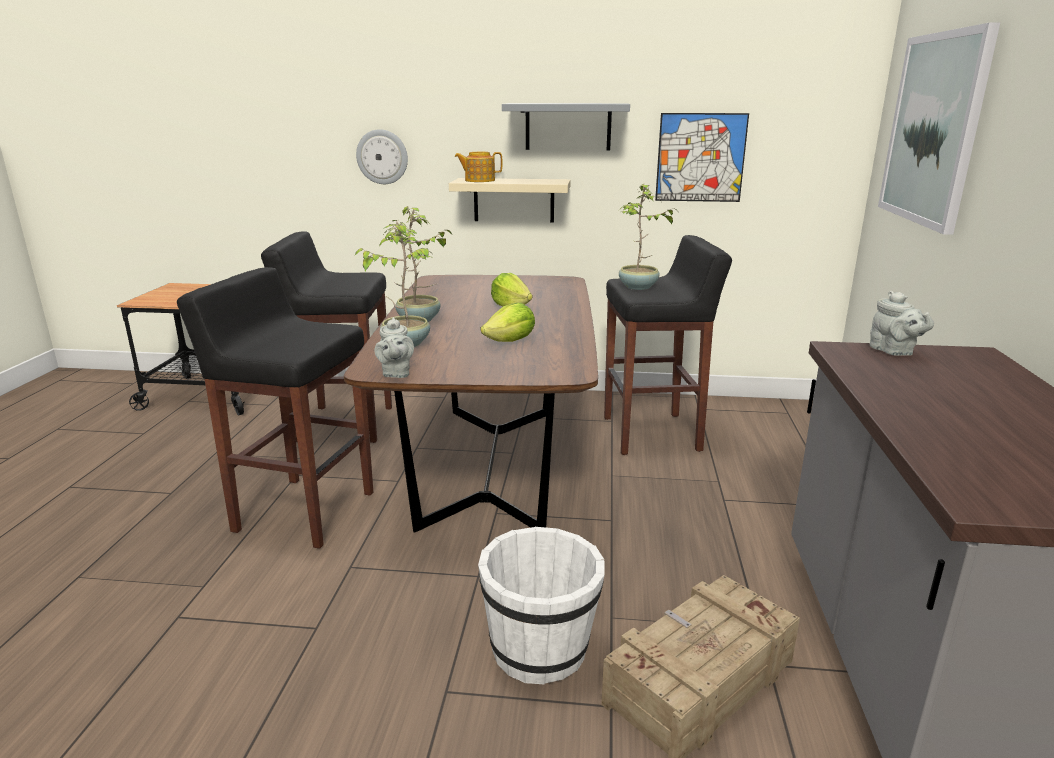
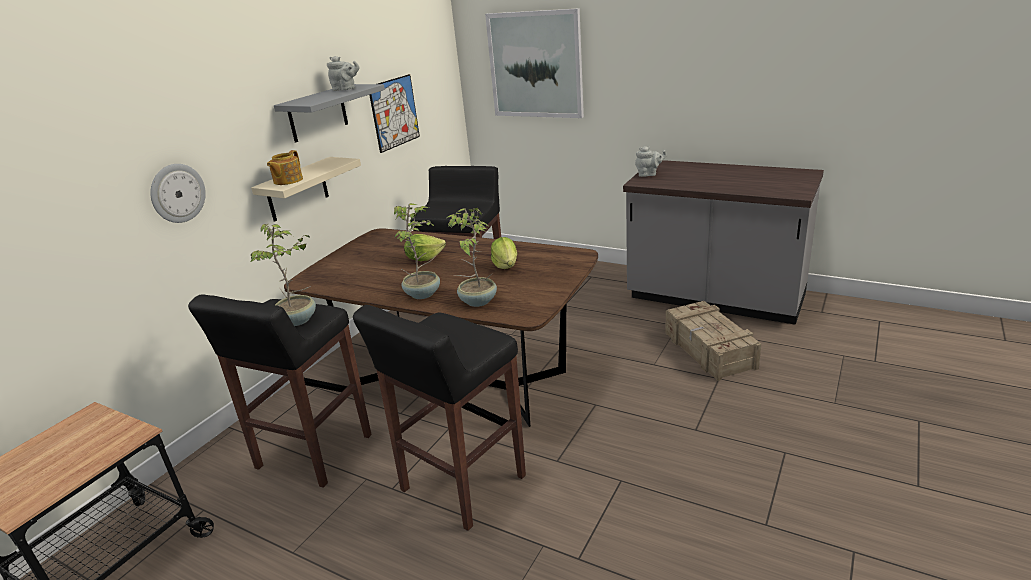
camera: 65 degrees left, 5 degrees up
(396, 373) = (541, 307): grey teapot -> grey teapot (345, 89)
(540, 649) = (672, 392): white bucket -> none
(638, 287) = (448, 211): potted plant -> potted plant (298, 320)

